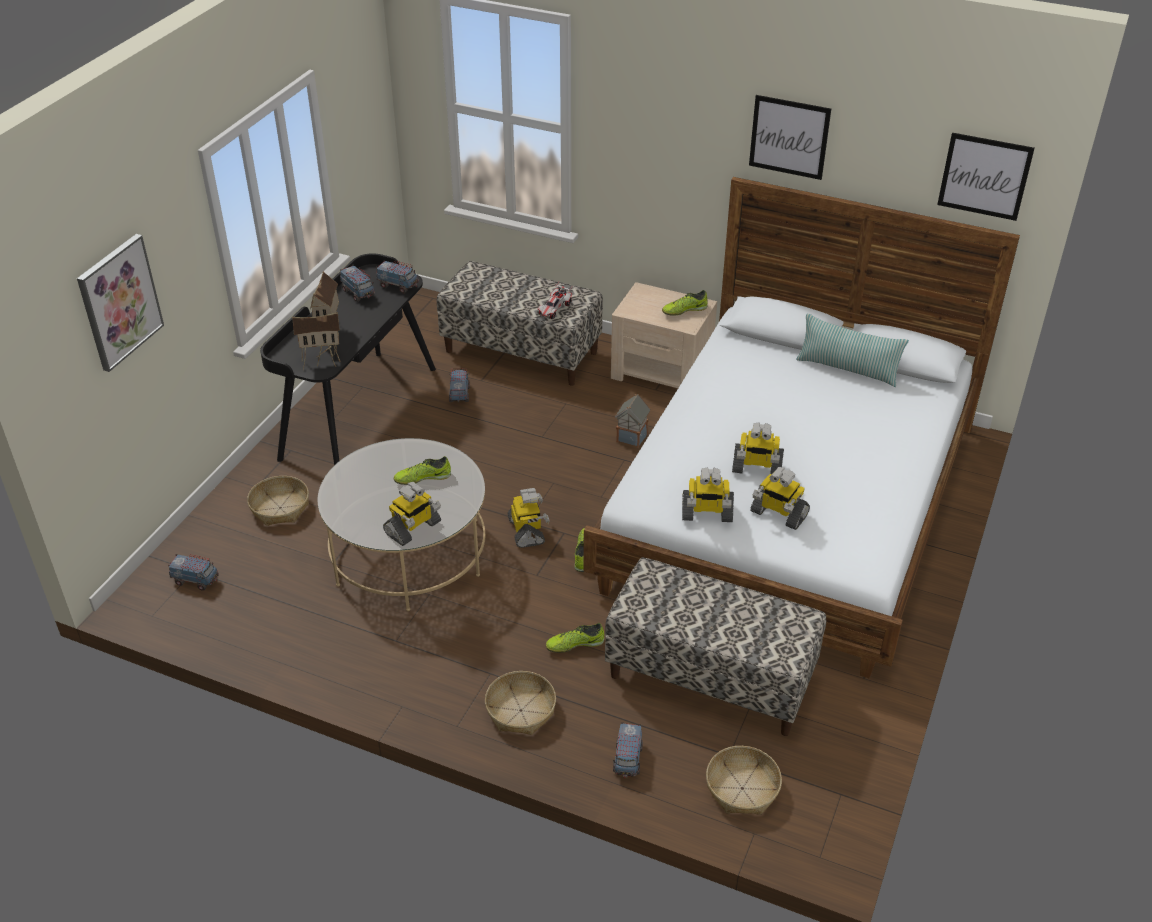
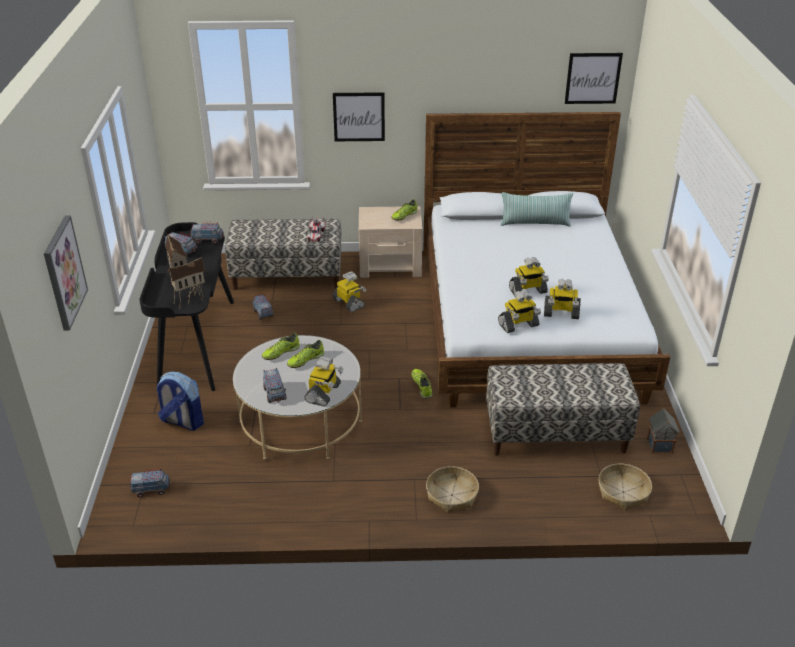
camera: 25 degrees left, 5 degrees down
(280, 508) = (182, 422): basket -> backpack
(527, 531) = (373, 384): toy robot -> toy robot (349, 303)
(575, 644) = (456, 443): shoe -> shoe (280, 353)
(627, 759) = (542, 500): toy truck -> toy truck (275, 394)
(632, 437) = (400, 308): toy house -> toy house (659, 445)
(789, 137) = (461, 78): picture -> picture (359, 117)

